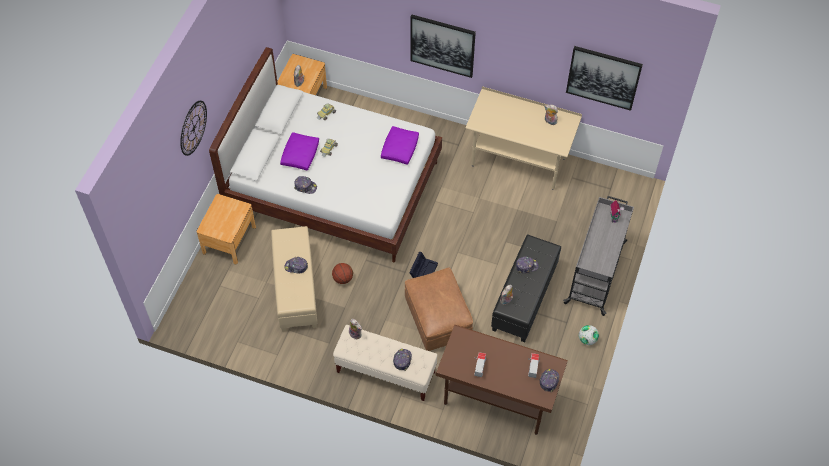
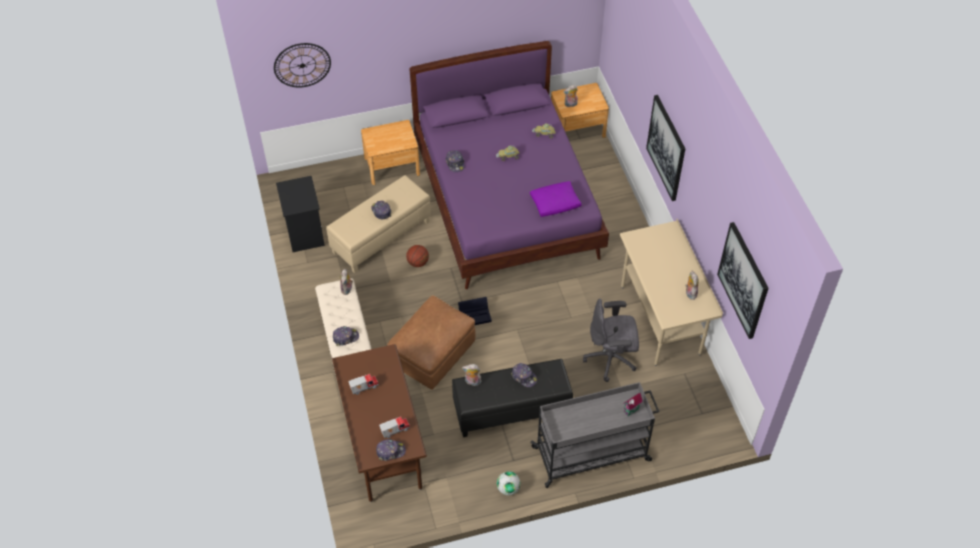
camera: 55 degrees right, 5 degrees down
(193, 128) = (396, 30): wall clock -> wall clock (302, 65)
(244, 340) = (304, 233): none -> black nightstand
(300, 154) = (485, 141): purple pillow -> none
(333, 186) = (507, 201): white bed -> purple bed
(527, 211) = (611, 359): none -> grey office chair

